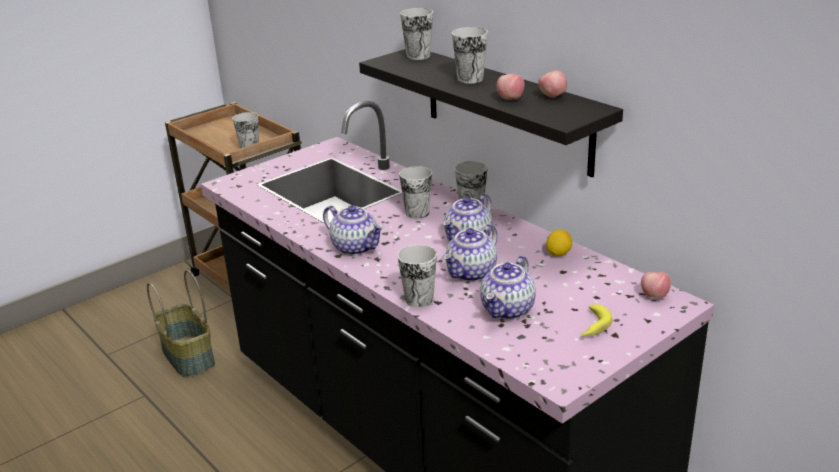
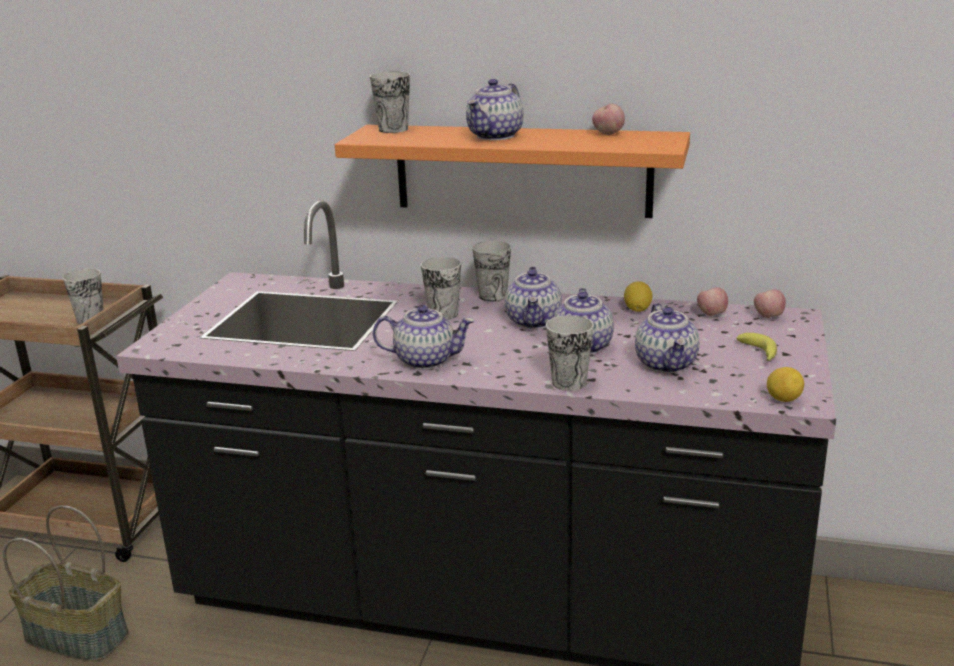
camera: 35 degrees left, 5 degrees down
(470, 79) = (495, 136): cup -> teapot
(506, 109) = (522, 170): black shelf -> orange shelf
(510, 99) = (573, 142): apple -> apple (711, 314)
(548, 374) = (783, 400): none -> lemon

